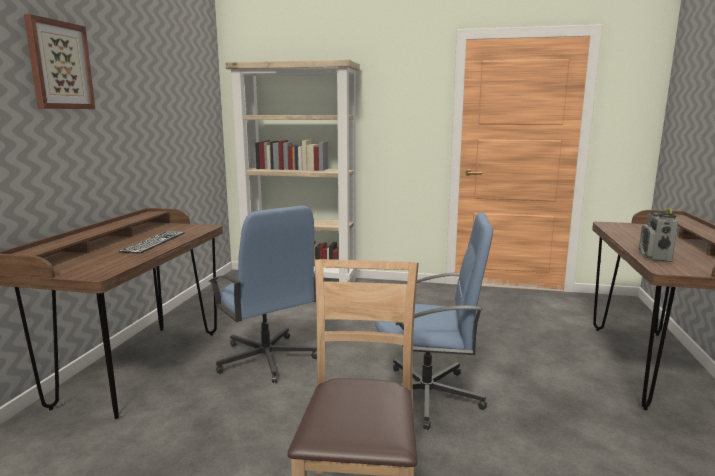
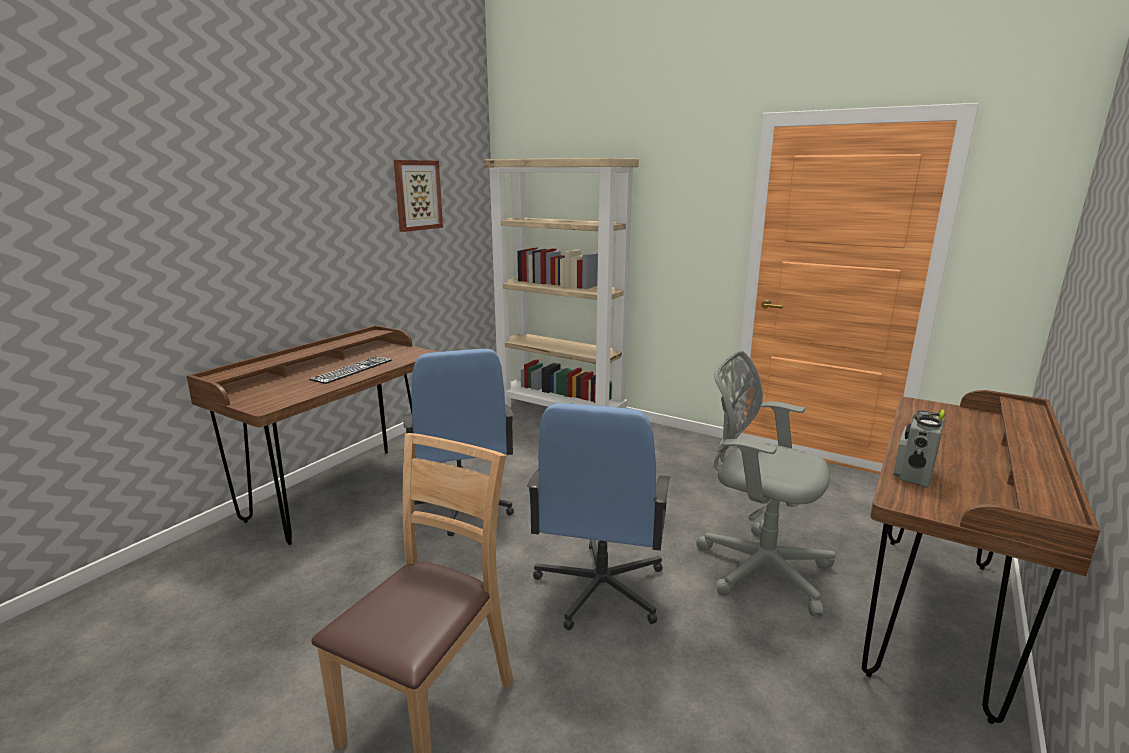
camera: 20 degrees right, 5 degrees up
(59, 65) = (270, 185): picture -> picture (417, 195)
(428, 396) = (599, 589): blue office chair -> blue office chair turned 75 degrees clockwise
(527, 359) = (757, 567): none -> grey office chair

